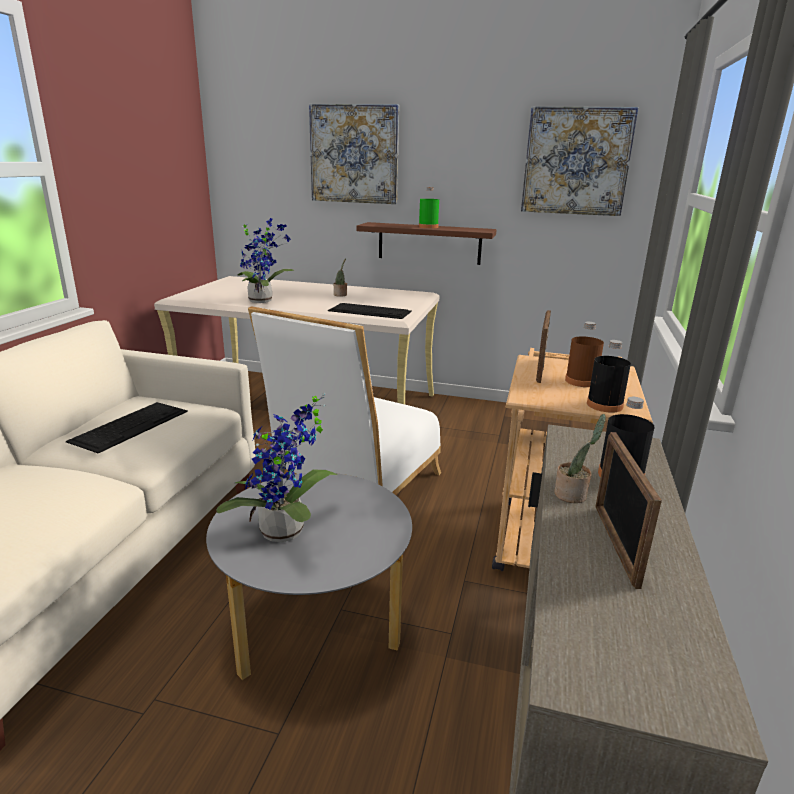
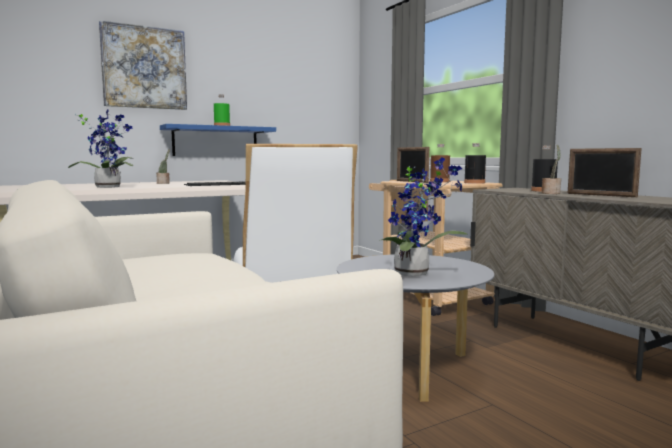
camera: 45 degrees left, 15 degrees down
(131, 425) = (171, 262): keyboard -> none
(429, 243) = (215, 141): brown shelf -> blue shelf
(576, 161) = (310, 82): picture -> none

